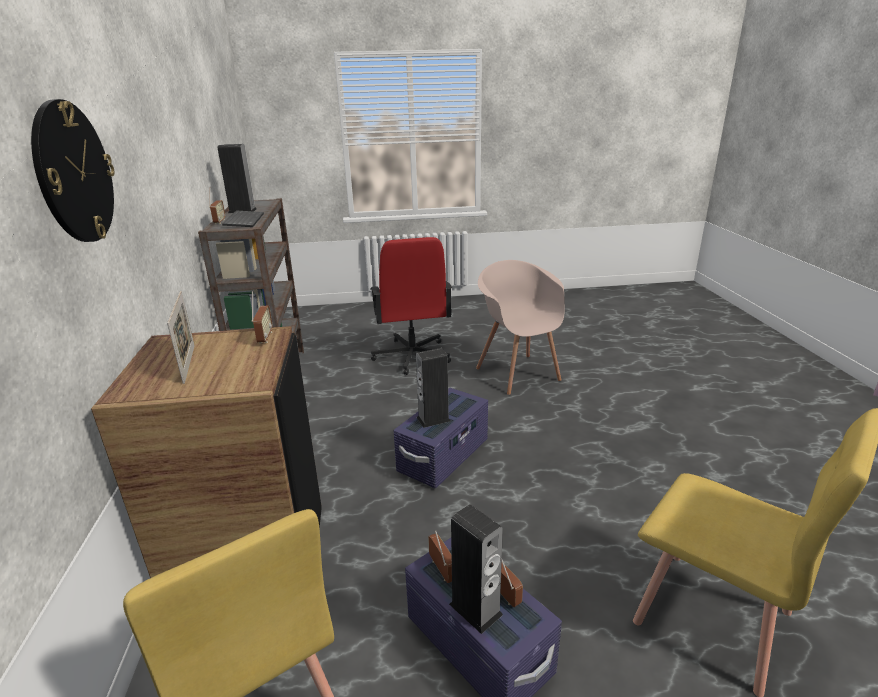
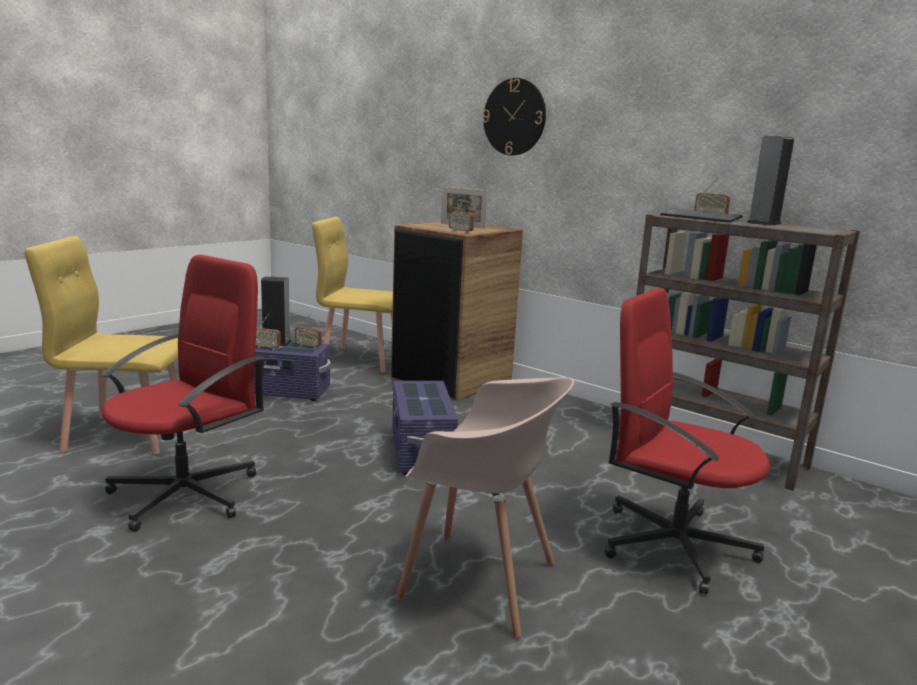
camera: 135 degrees right, 10 degrees down
(433, 419) = (424, 393): speaker -> none
(650, 487) = (187, 493): none -> red office chair

